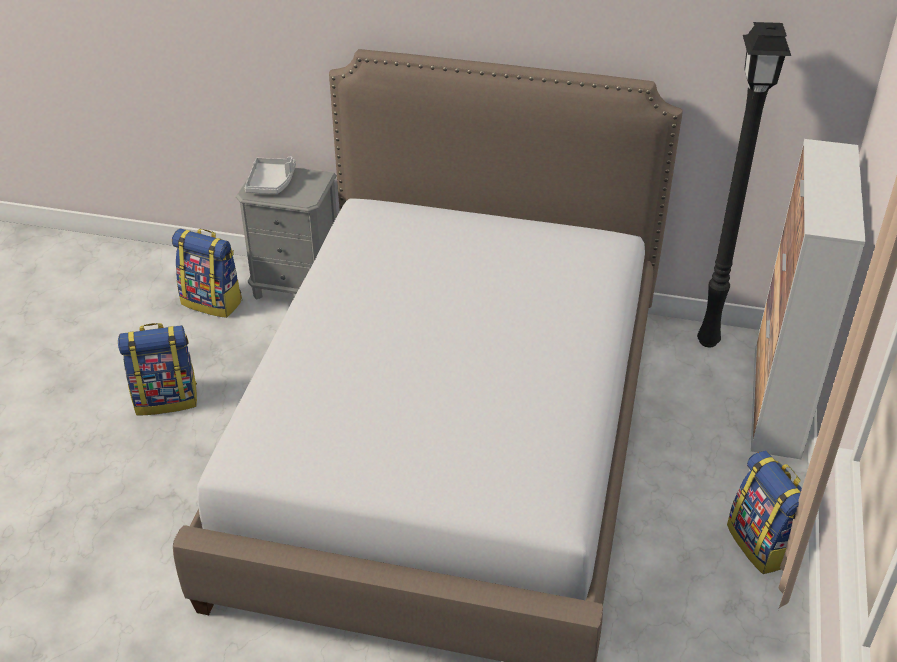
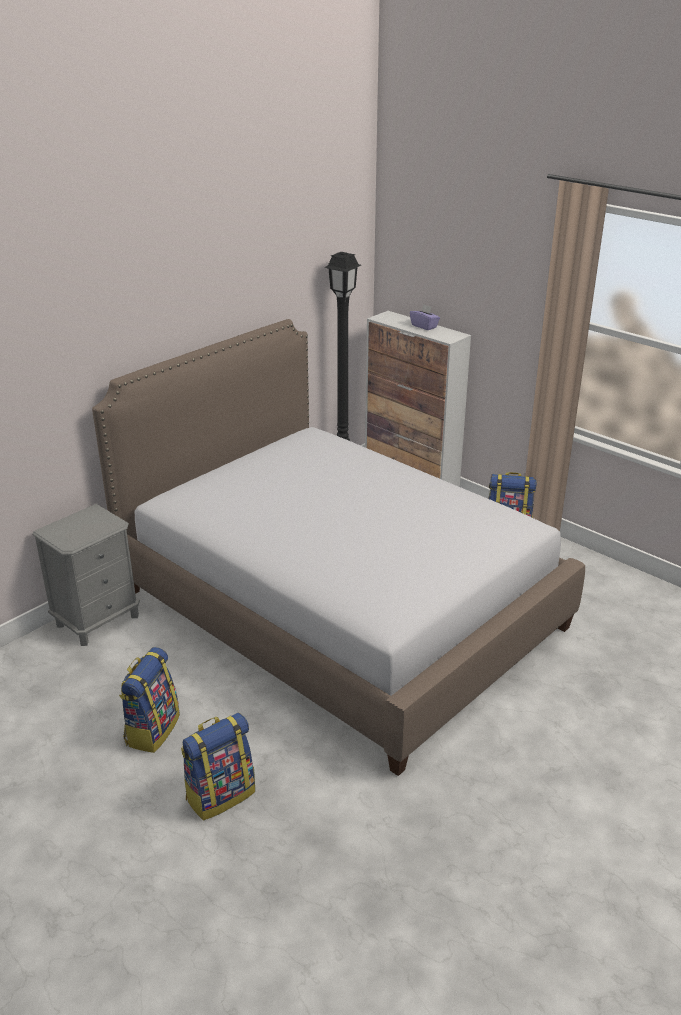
camera: 60 degrees left, 10 degrees down
(213, 302) = (61, 669): backpack -> backpack (220, 794)
(271, 182) = (70, 532): grey tray -> none
(840, 192) = (424, 326): none -> purple tissue box

